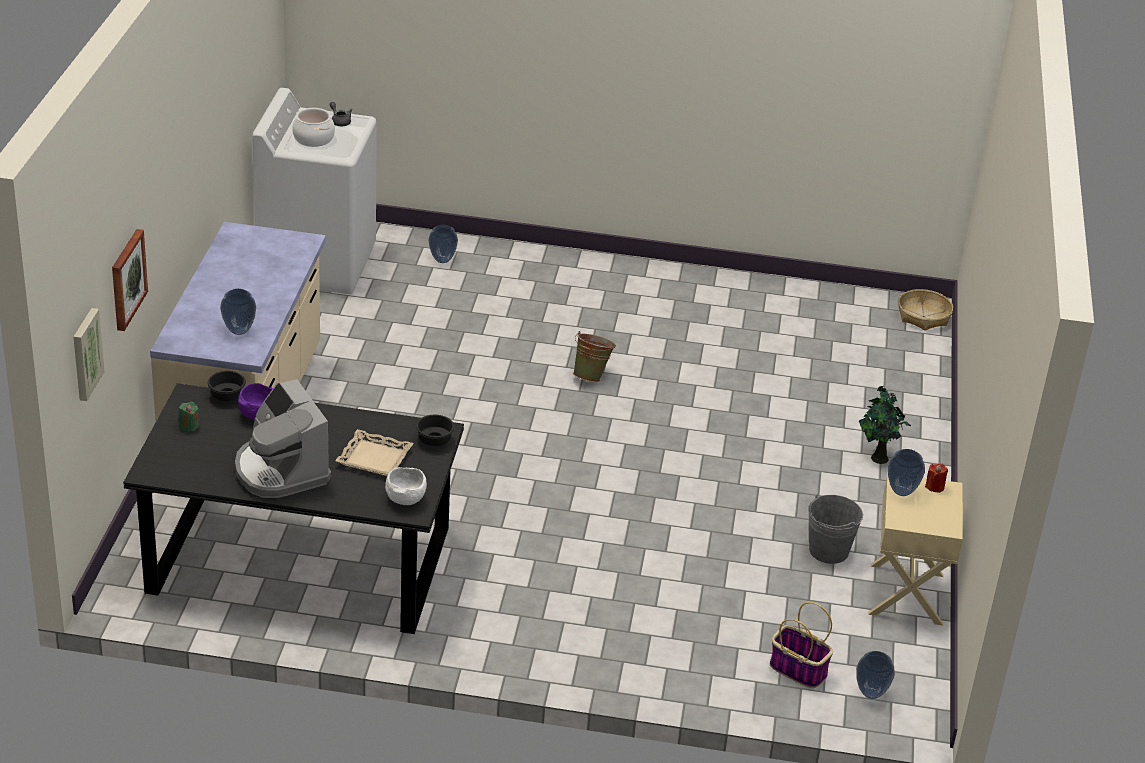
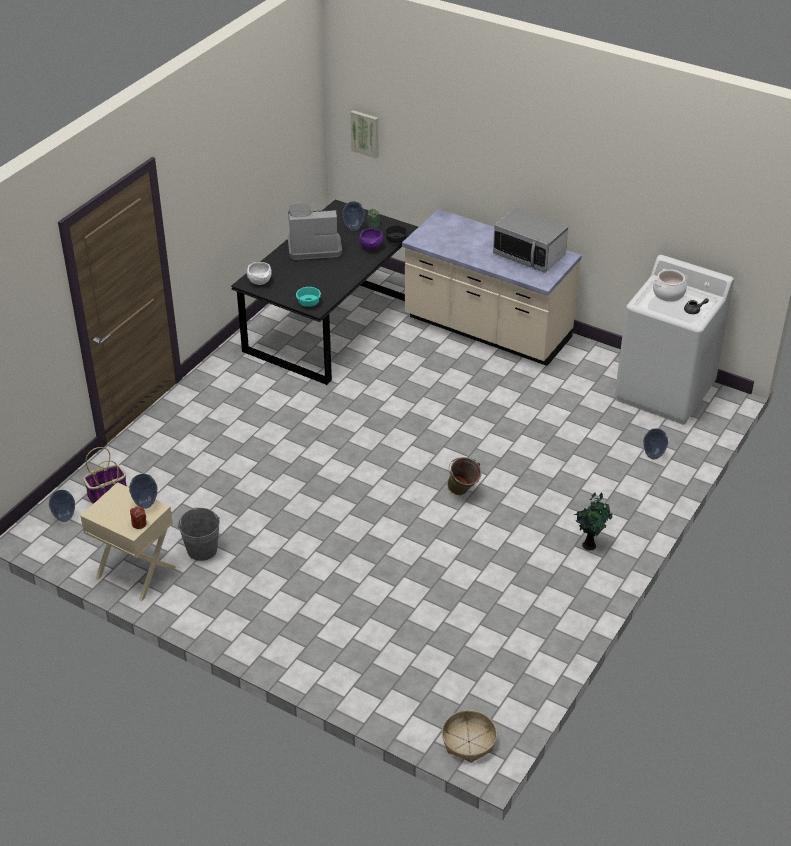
camera: 115 degrees right, 5 degrees up
(127, 279) = (428, 148): picture -> none
(238, 330) = (444, 240): vase -> vase (354, 228)
(246, 258) = (529, 255): none -> microwave
(374, 458) = (304, 279): beige tray -> none
(435, 441) = (307, 303): black bowl -> turquoise bowl
(877, 458) = (286, 620): potted plant -> potted plant (589, 544)

